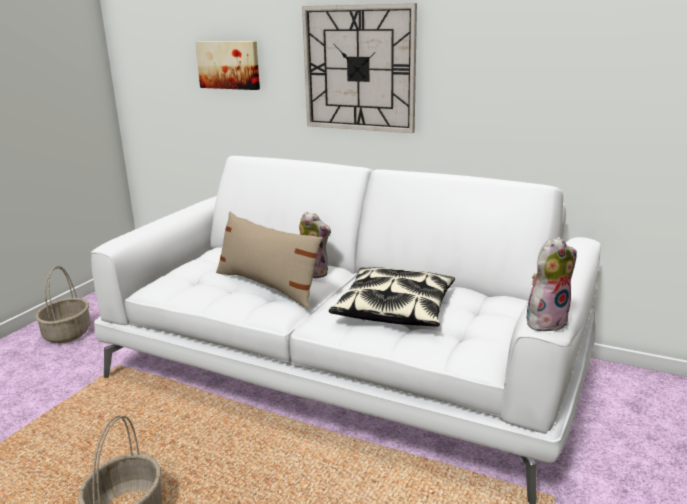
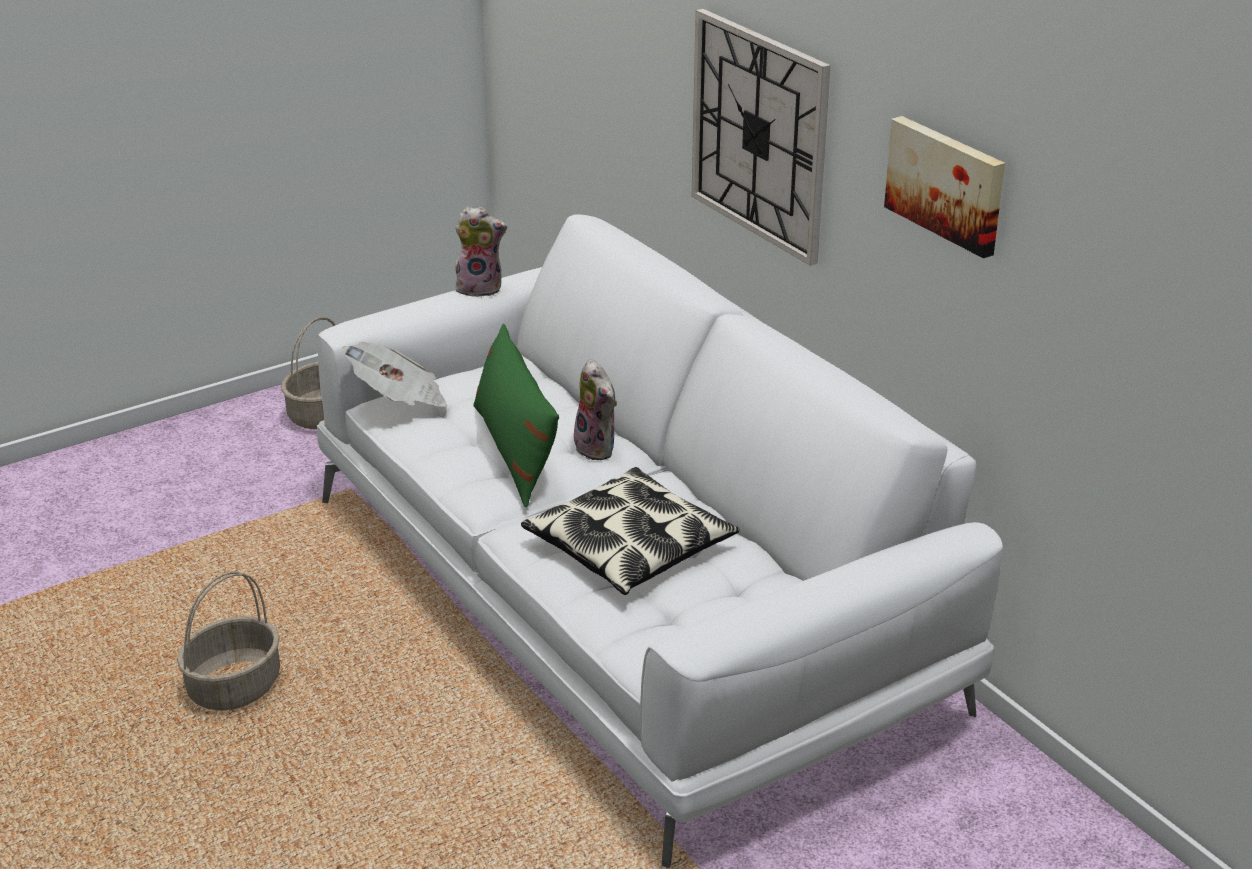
camera: 30 degrees right, 10 degrees up
(164, 280) = (399, 399): none -> newspaper
(229, 65) = (613, 57): picture -> picture (947, 184)
(268, 286) = (516, 451): beige pillow -> green pillow
(546, 321) = (700, 640): plush toy -> plush toy (480, 288)

